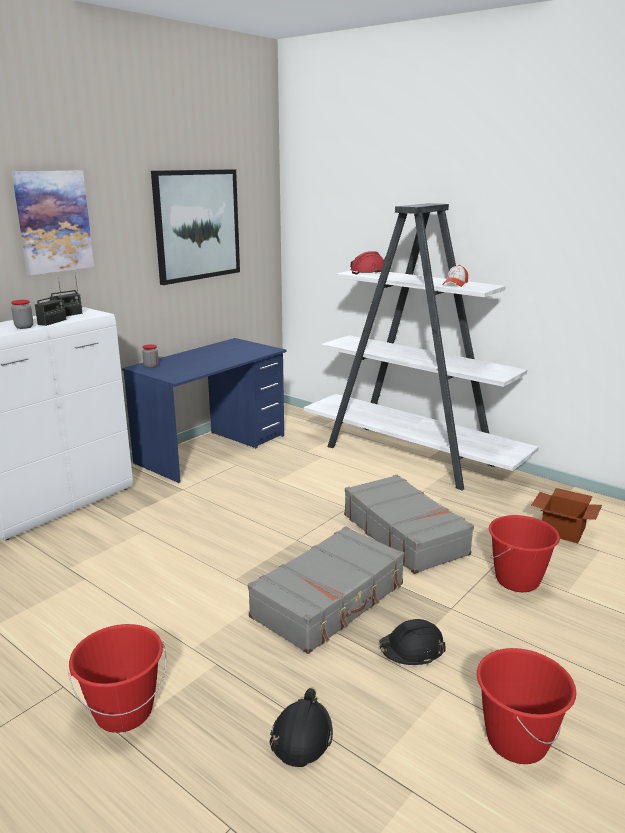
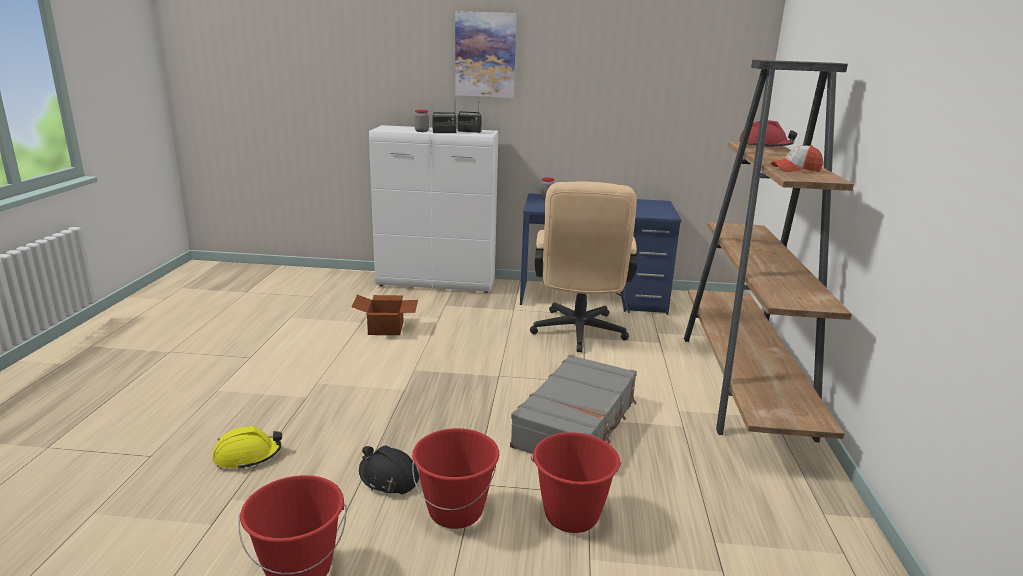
camera: 55 degrees right, 0 degrees up
(124, 712) = (238, 384): red bucket -> red bucket (456, 511)
(197, 225) = (641, 75): picture -> none
(269, 480) = (578, 334): none -> beige office chair
(301, 737) = (247, 456): black hard hat -> yellow hard hat
(330, 601) = (424, 417): grey suitcase -> none
(411, 457) = (743, 385): white bookcase -> brown bookcase
(563, 530) = (734, 530): cardboard box -> cardboard box (387, 328)

